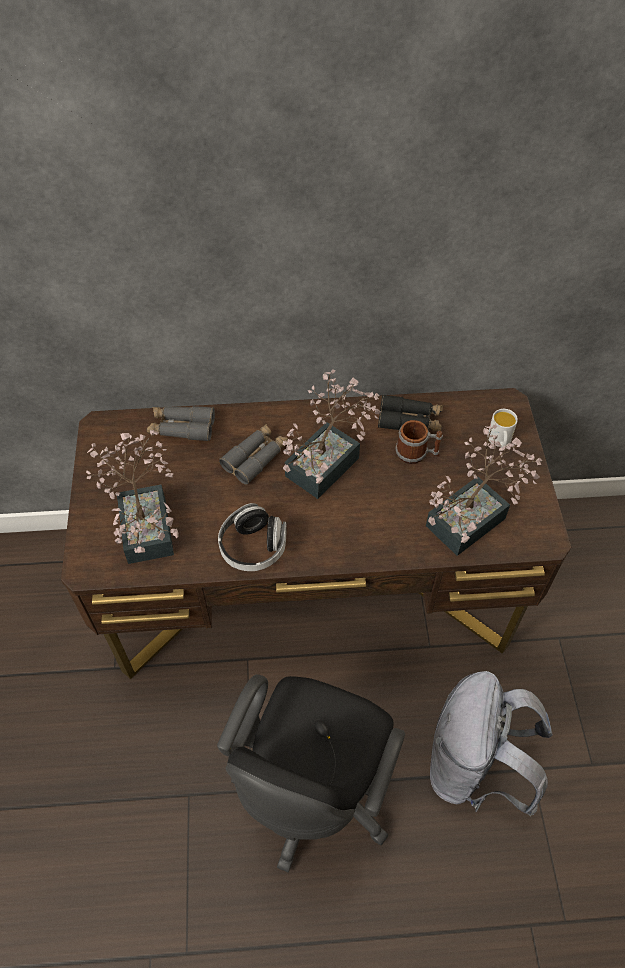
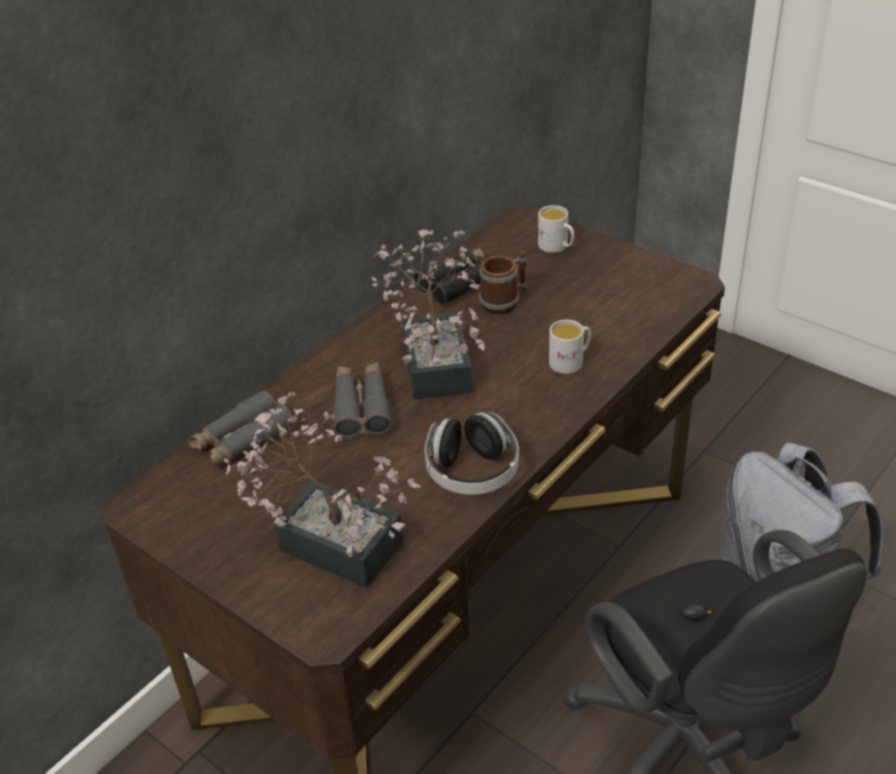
camera: 45 degrees left, 15 degrees down
(395, 527) = (571, 361): none -> white mug
(473, 518) = (620, 309): potted plant -> none

